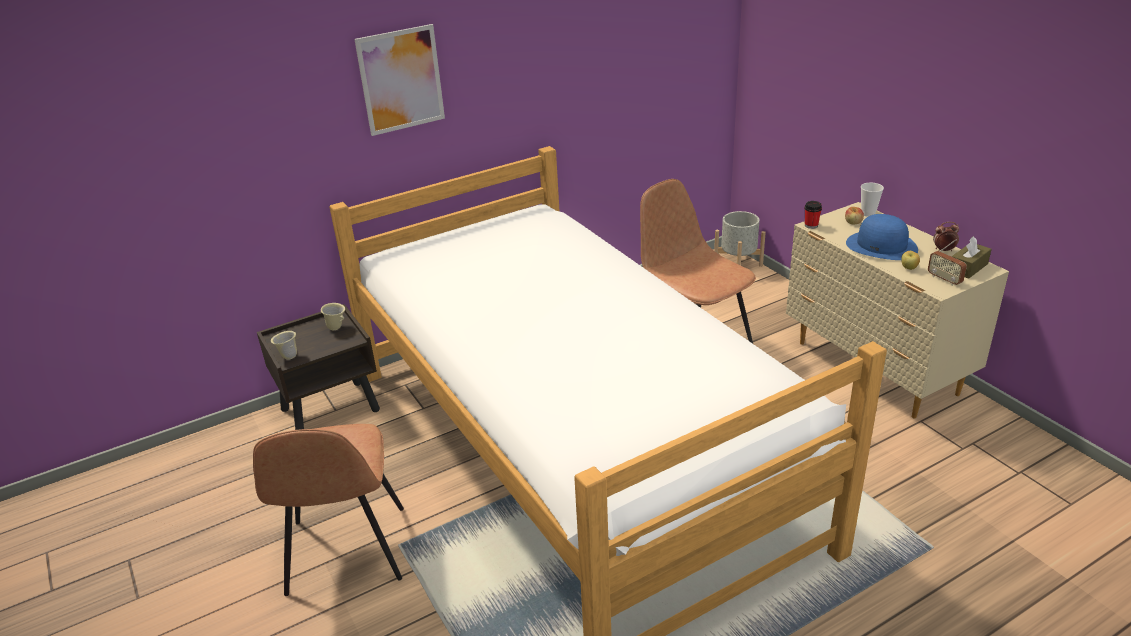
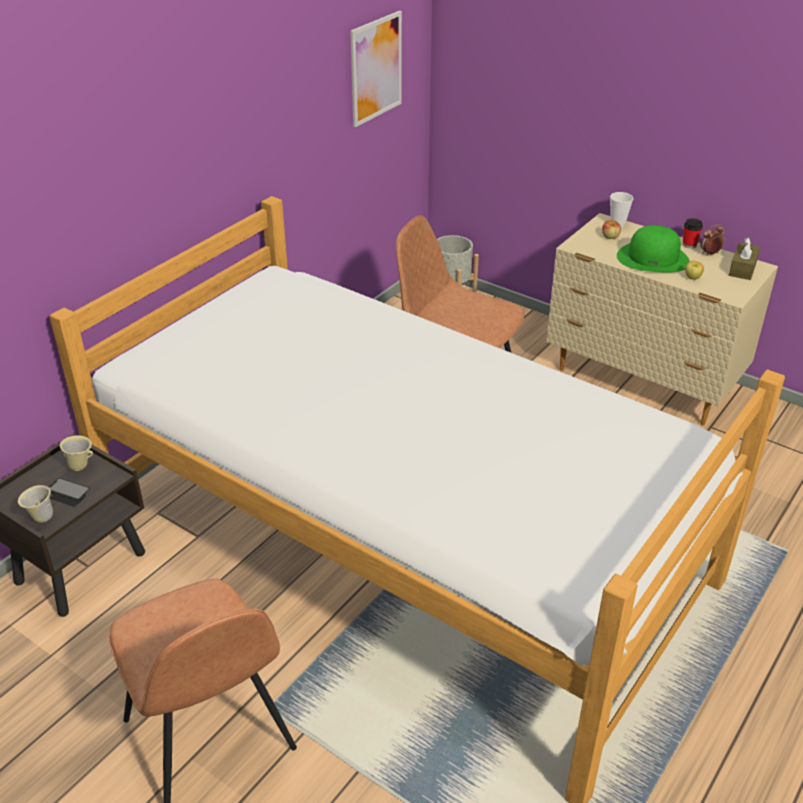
camera: 25 degrees left, 5 degrees up
(315, 344) = (67, 493): none -> phone
(401, 80) = (115, 141): picture -> picture (376, 68)
(811, 225) = (573, 246): cup -> cup (689, 245)
(882, 246) = (653, 258): blue hat -> green hat
(944, 279) = (731, 285): radio -> none

